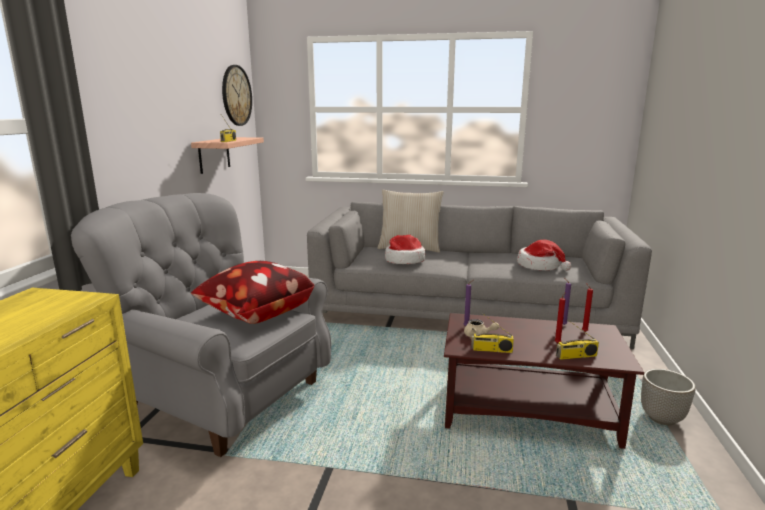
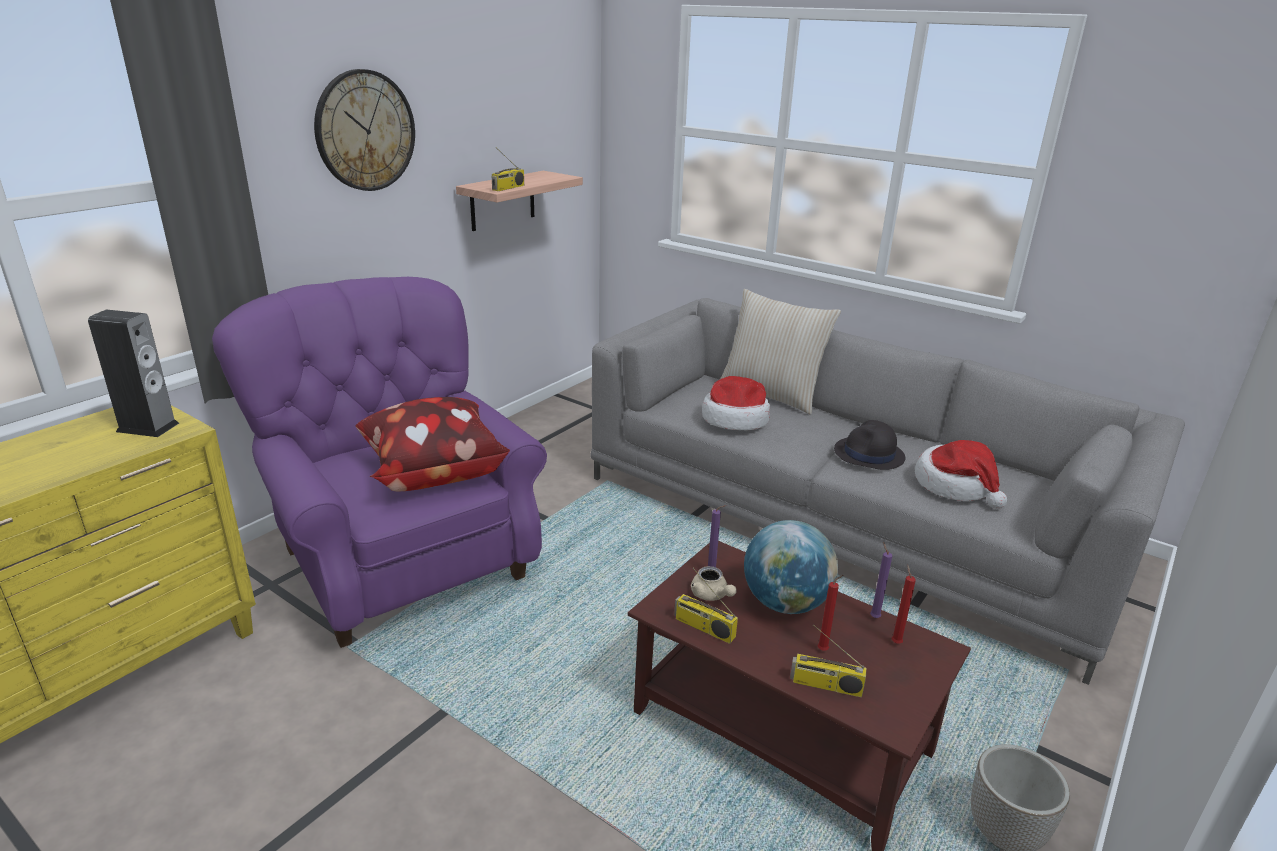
camera: 25 degrees right, 10 degrees up
(57, 302) = (148, 427): none -> speaker
(219, 396) = (400, 560): grey armchair -> purple armchair
(236, 95) = (560, 103): wall clock -> wall clock (365, 131)
(487, 262) = (869, 455): none -> black hat
(517, 329) = (785, 603): none -> globe

